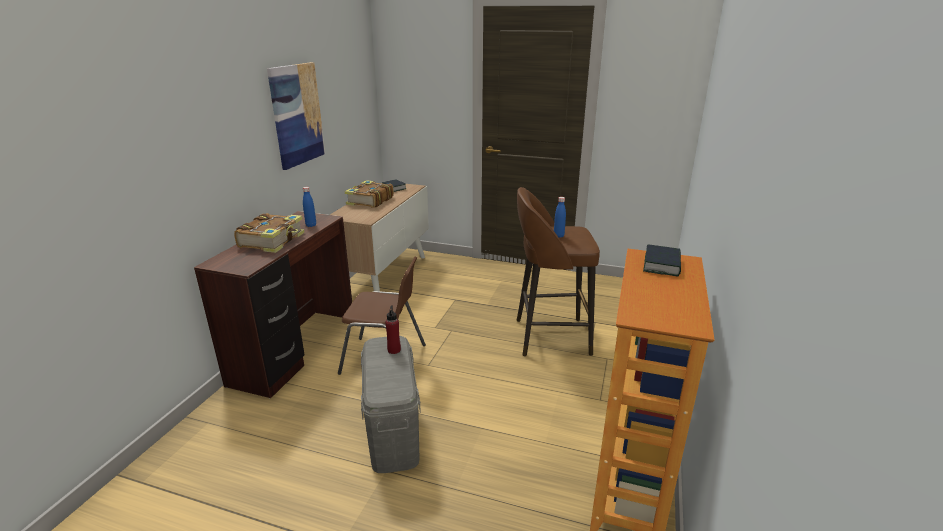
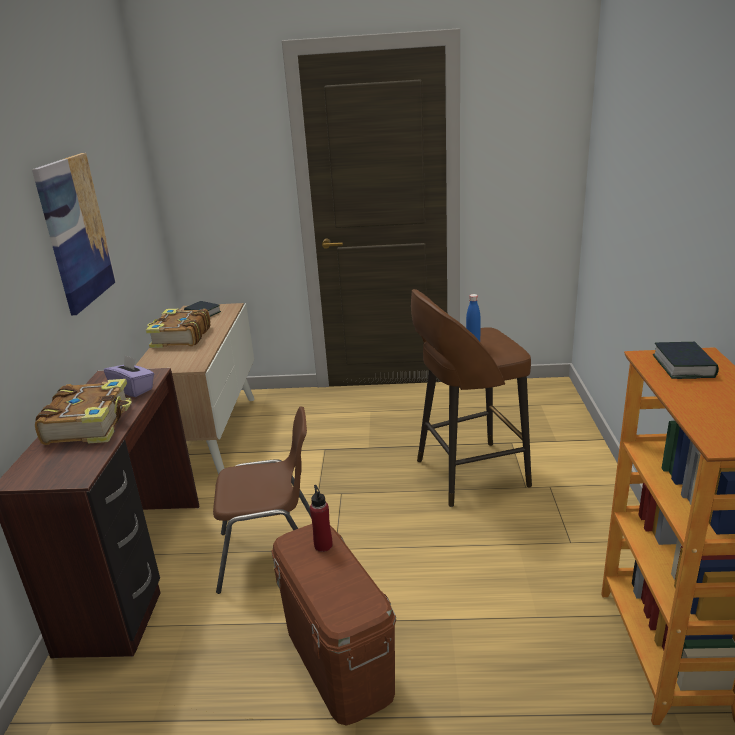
camera: 15 degrees left, 0 degrees up
(311, 225) = (133, 389): blue bottle -> purple tissue box
(392, 432) = (337, 659): grey storage box -> brown storage box

